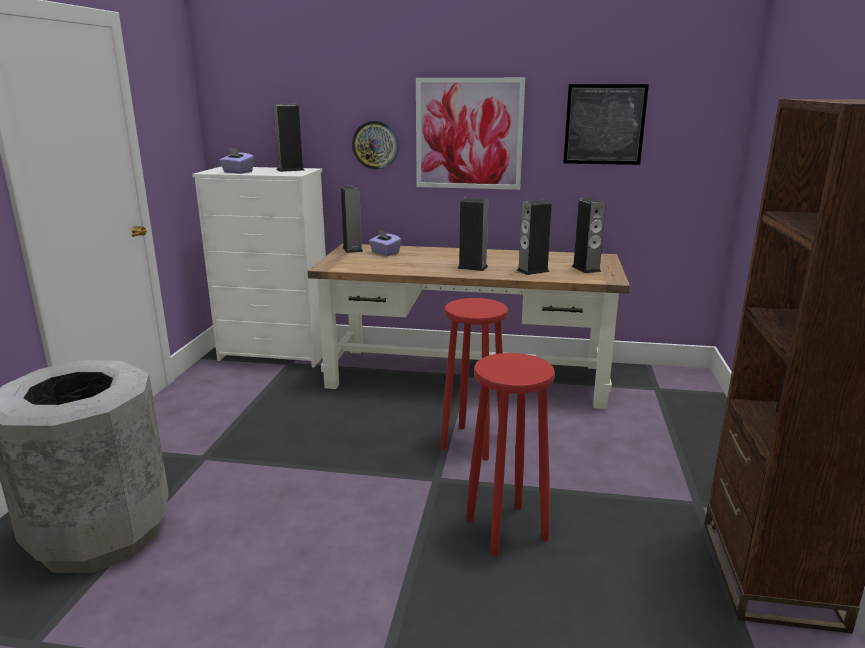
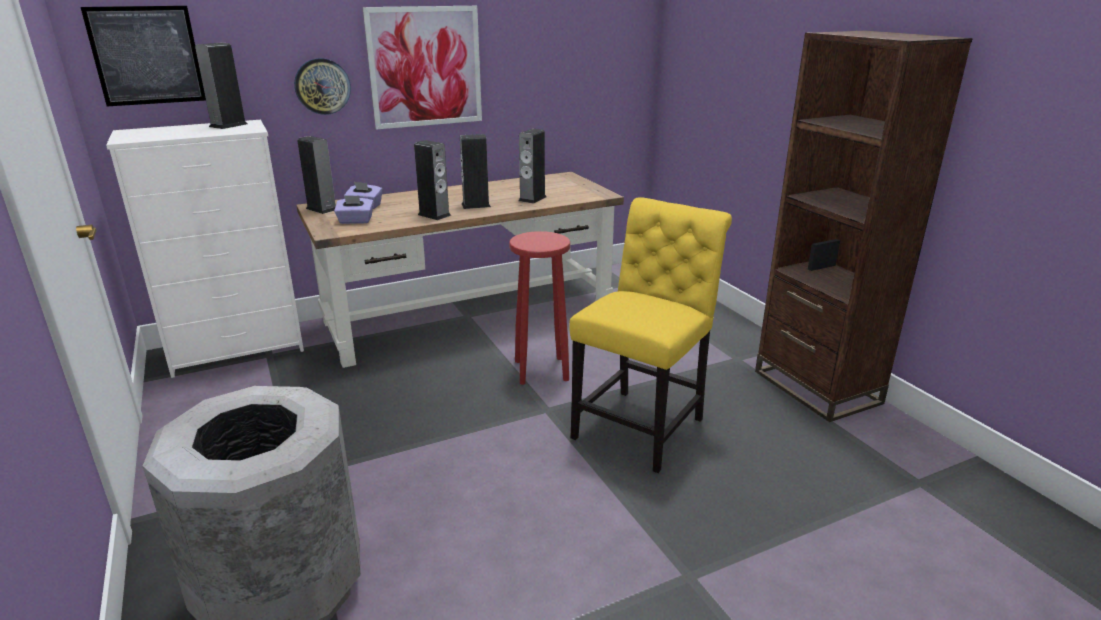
camera: 35 degrees left, 5 degrees up
(237, 172) = (167, 136): purple tissue box -> purple tissue box (355, 221)
(507, 529) = (642, 426): red stool -> yellow chair
(586, 269) = (570, 189): speaker -> speaker (434, 215)
(604, 124) = (550, 50): picture -> picture (146, 56)

